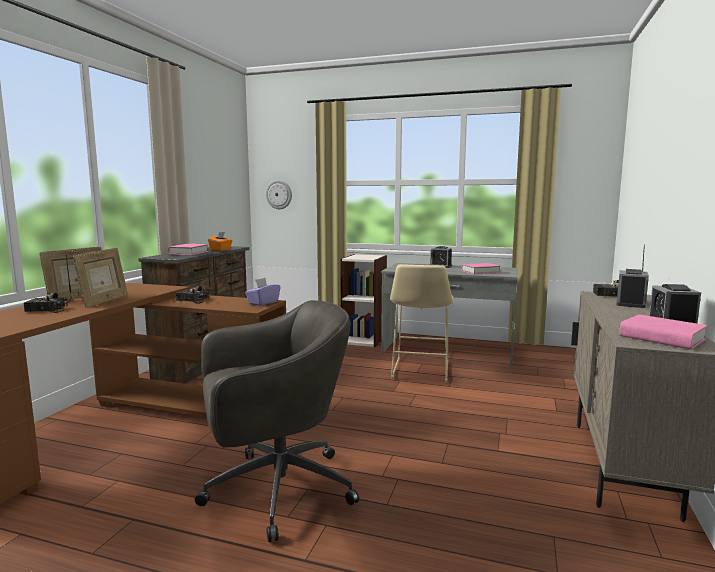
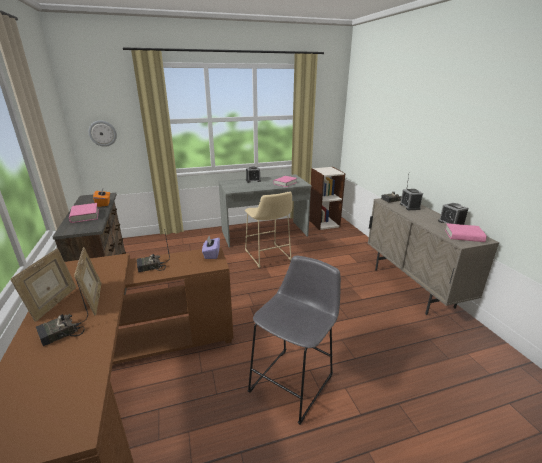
camera: 35 degrees left, 15 degrees up
(275, 490) = (294, 380): grey office chair -> grey stool
(364, 339) = (205, 238): bookcase -> bookcase (323, 223)

